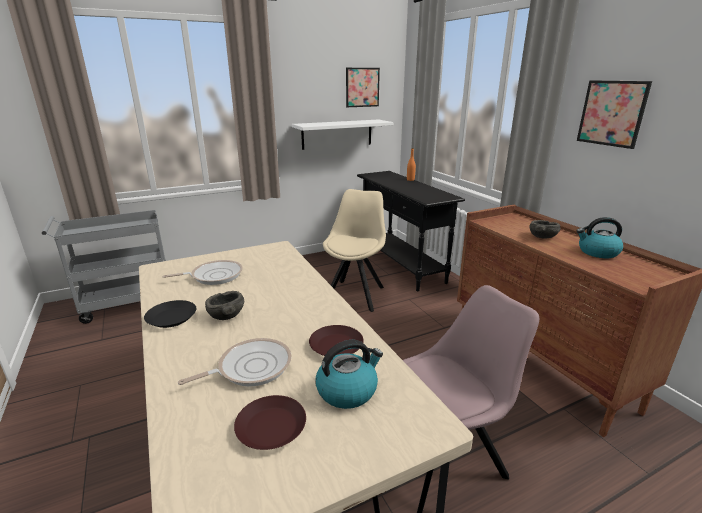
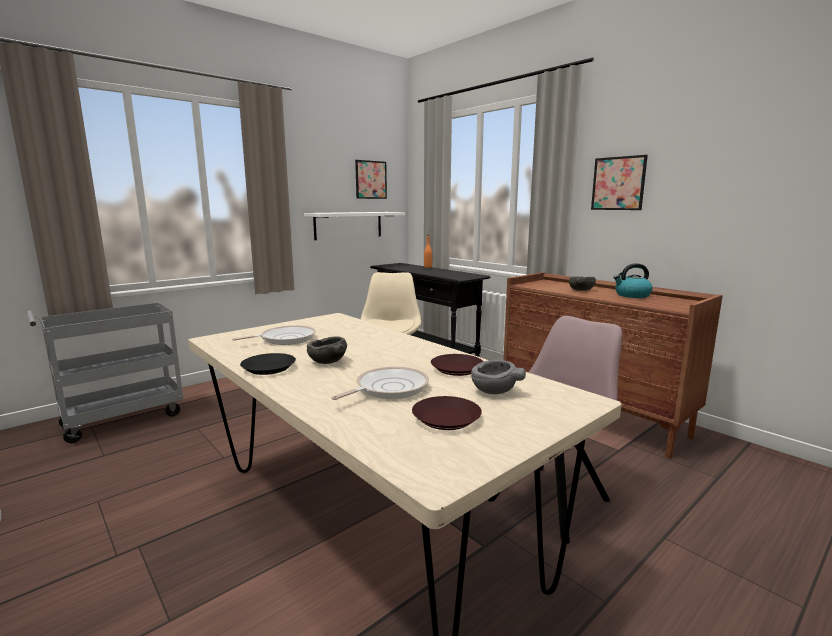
camera: 15 degrees left, 10 degrees down
(347, 390) = (494, 391): kettle -> grey bowl

